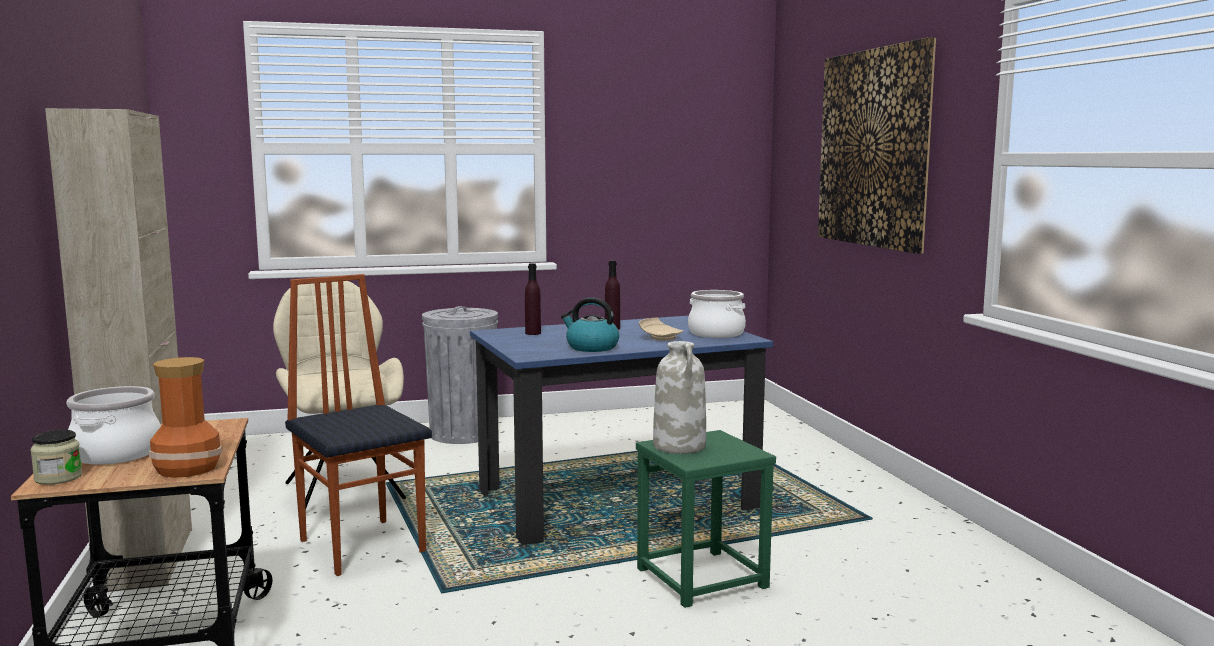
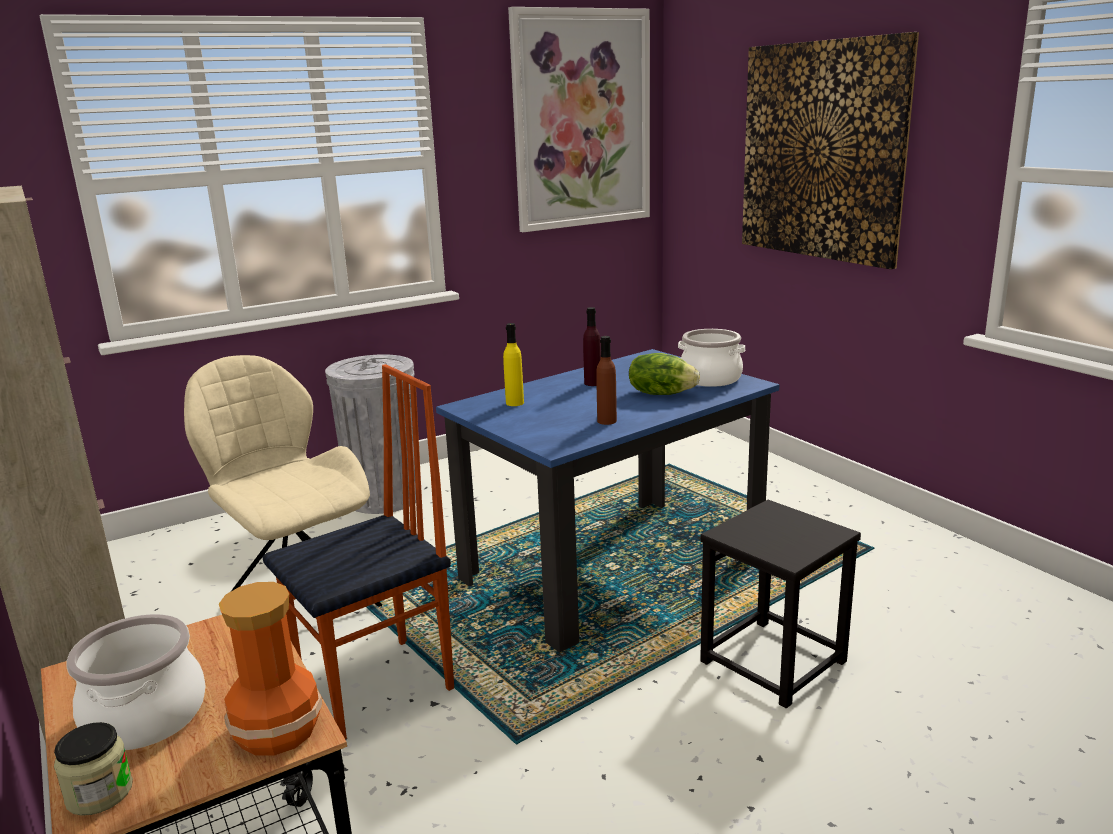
camera: 15 degrees left, 10 degrees up
(363, 545) = (377, 687): chair -> chair turned 105 degrees clockwise
(533, 333) = (515, 403): purple bottle -> yellow bottle
(591, 347) = (607, 421): kettle -> brown bottle
(660, 338) = (661, 393): beige plate -> lettuce
(680, 446) = (753, 533): white vase -> none
(688, 123) = (582, 120): none -> picture
(702, 578) = (774, 662): green stool -> black stool

